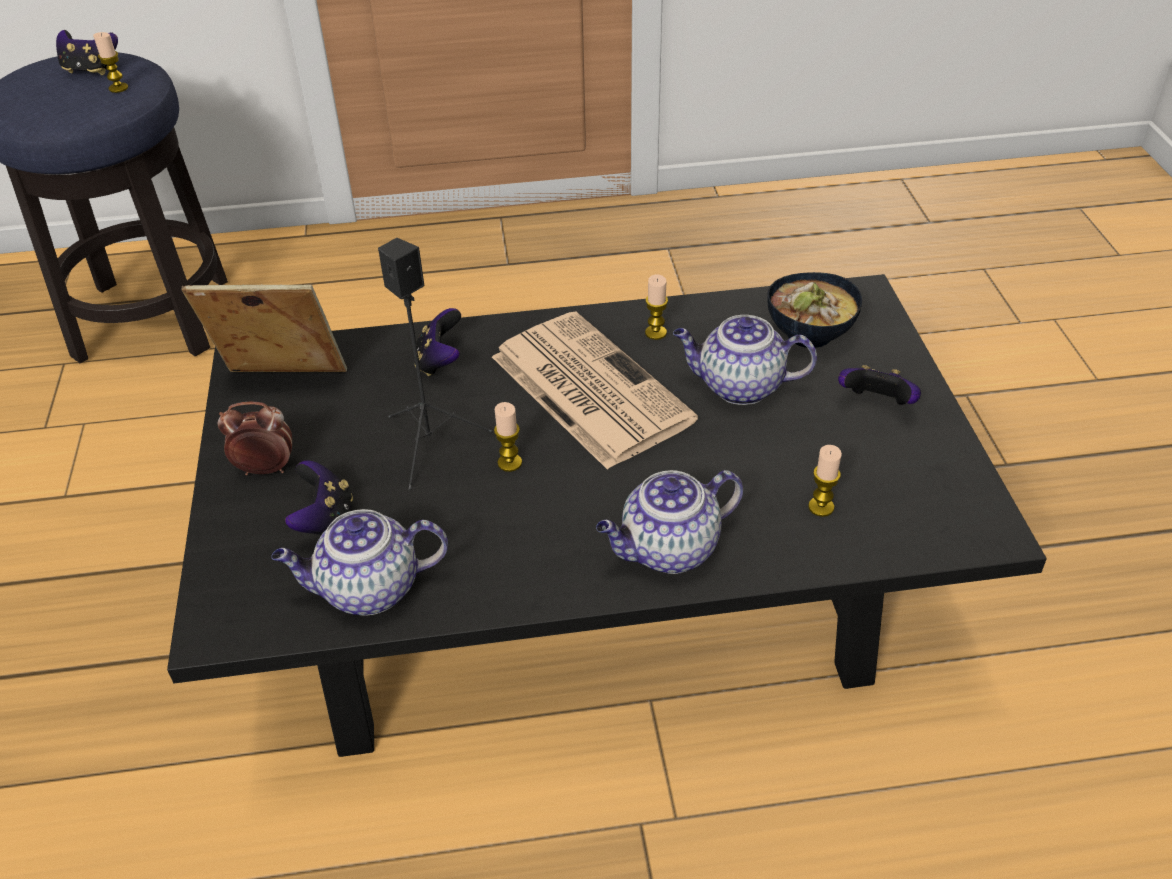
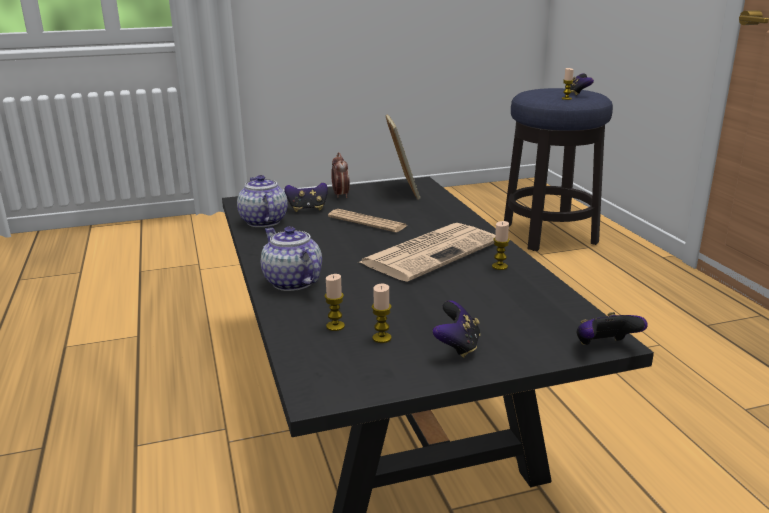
camera: 80 degrees right, 20 degrees down
(431, 444) = (367, 222): black speaker -> newspaper
(440, 362) = (437, 216): game controller -> game controller (604, 347)
(509, 463) = (357, 239): candle -> candle (381, 338)
(738, 386) = (454, 295): teapot -> none
(807, 333) = (534, 318): bowl -> none

